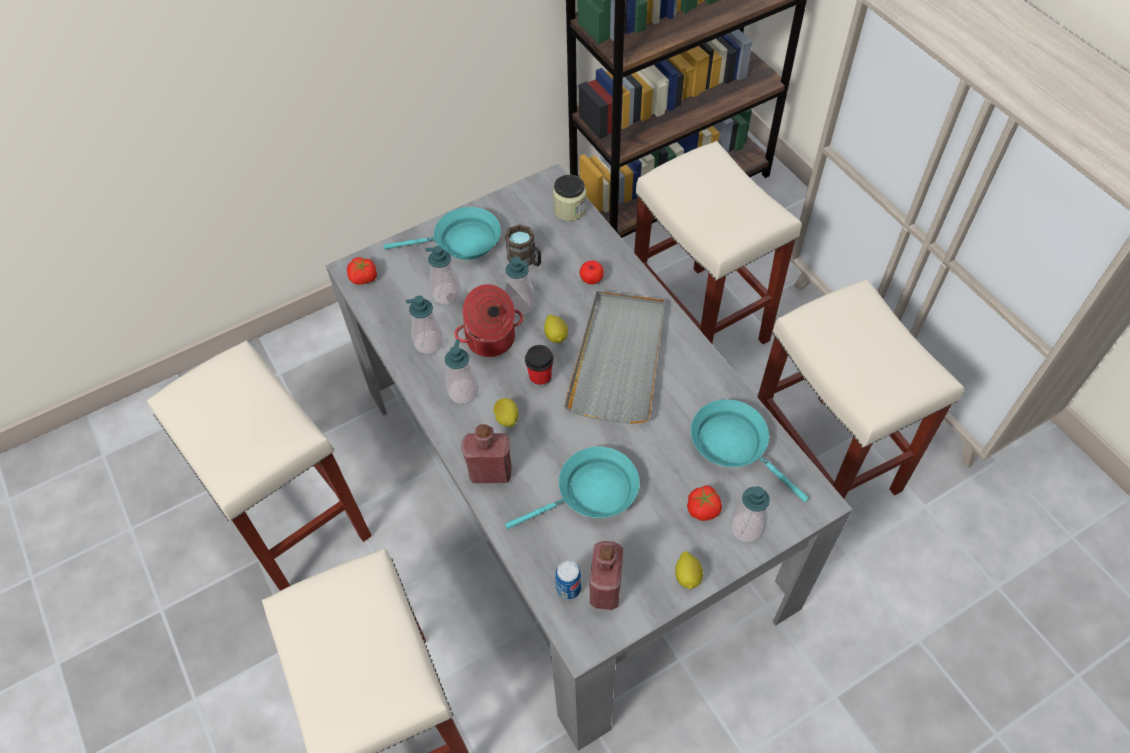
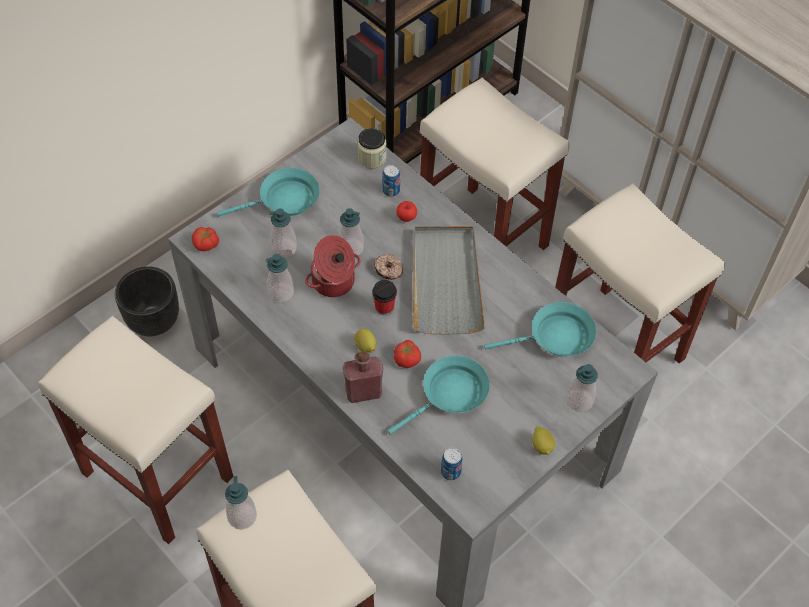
camera: 15 degrees left, 0 degrees up
(335, 357) = (154, 321): none -> black planter
(463, 392) = (322, 330): soap dispenser -> soap dispenser (242, 516)
(526, 260) = (345, 208): brown mug -> none
(556, 336) = (388, 270): lemon -> donut
(582, 248) = (391, 191): none -> can
(605, 588) = (480, 467): red bottle -> none
(703, 508) = (542, 391): tomato -> tomato (407, 359)
(734, 445) = (556, 337): turquoise frying pan -> turquoise frying pan turned 135 degrees clockwise

